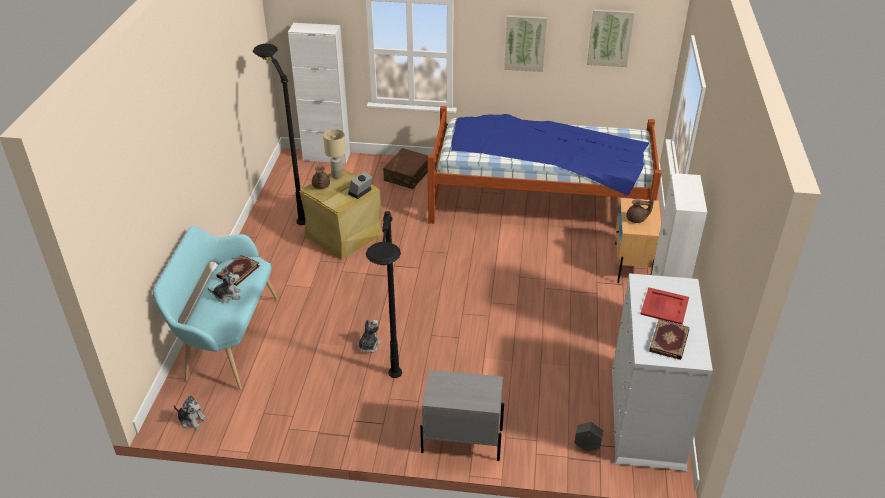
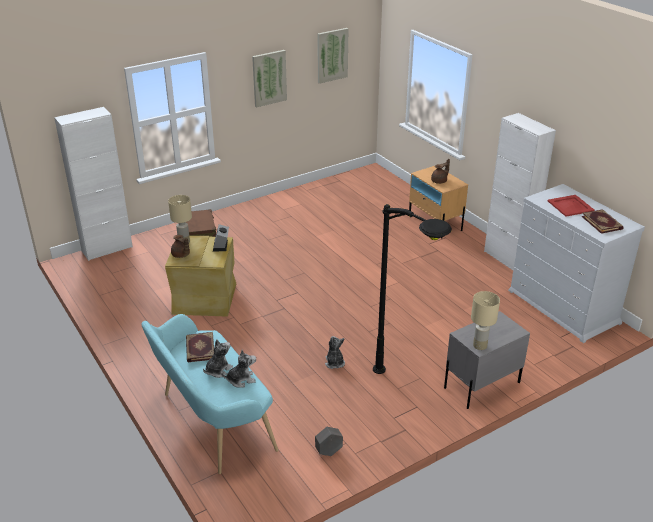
camera: 40 degrees left, 5 degrees down
(192, 420) = (268, 498): plush toy -> plush toy (241, 380)
(290, 204) = (123, 297): black floor lamp -> none
(437, 396) = (480, 345): none -> beige table lamp
(539, 202) = (323, 211): bed -> none
(587, 446) = (555, 342): grey planter -> grey planter (328, 452)

